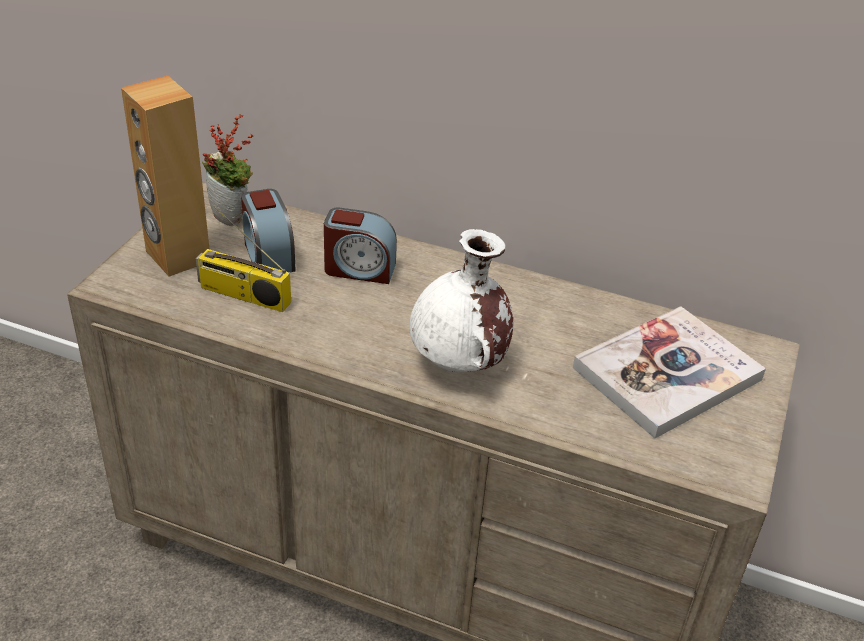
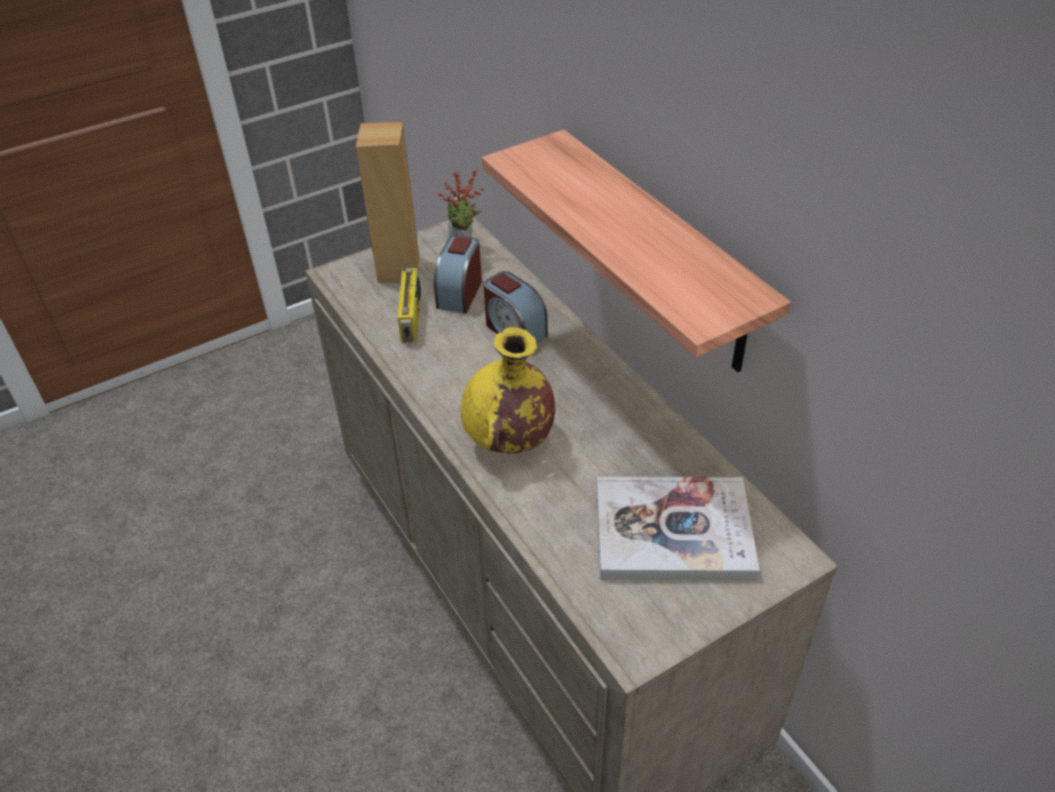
camera: 40 degrees right, 5 degrees up
(243, 295) = (412, 317): radio -> radio turned 150 degrees counterclockwise
(459, 364) = (509, 441): white vase -> yellow vase
(528, 126) = (660, 253): none -> shelf

